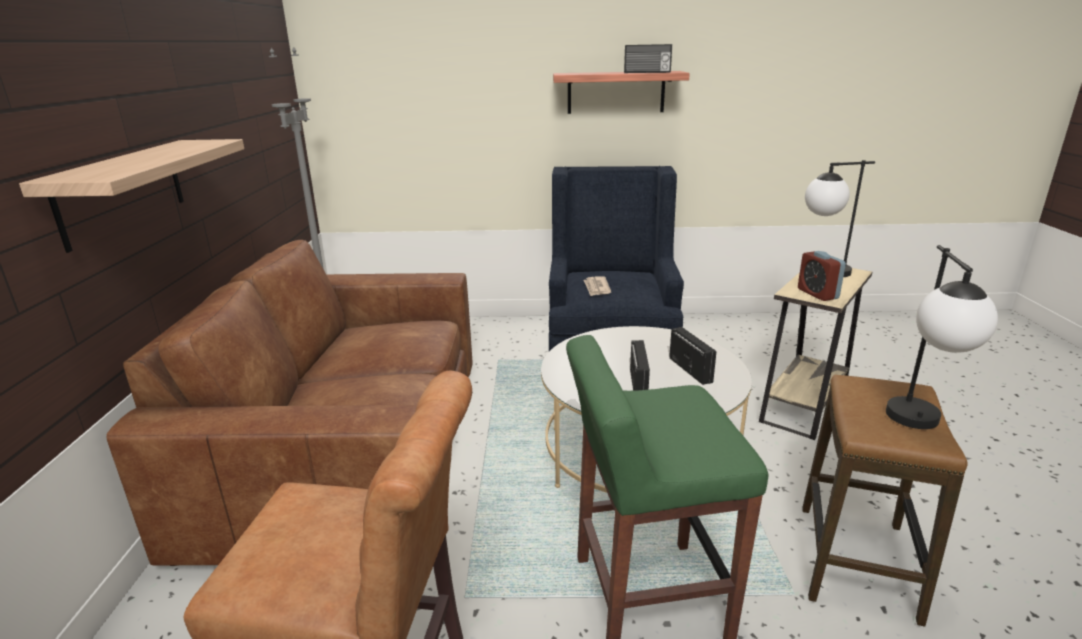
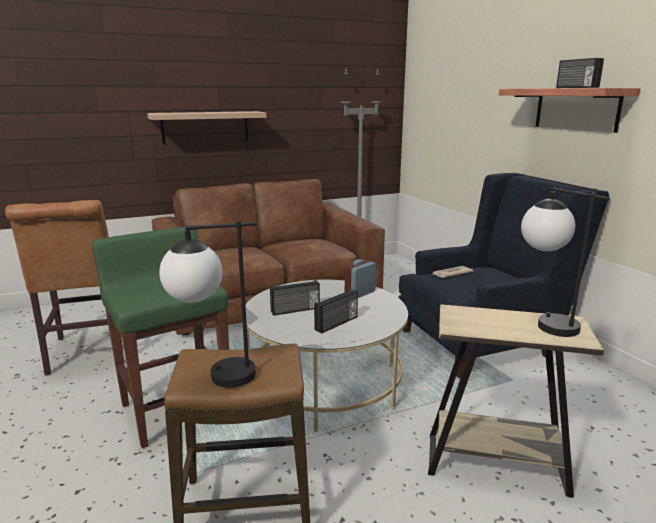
camera: 65 degrees right, 5 degrees down
(817, 294) = (467, 321): alarm clock -> alarm clock (360, 293)

